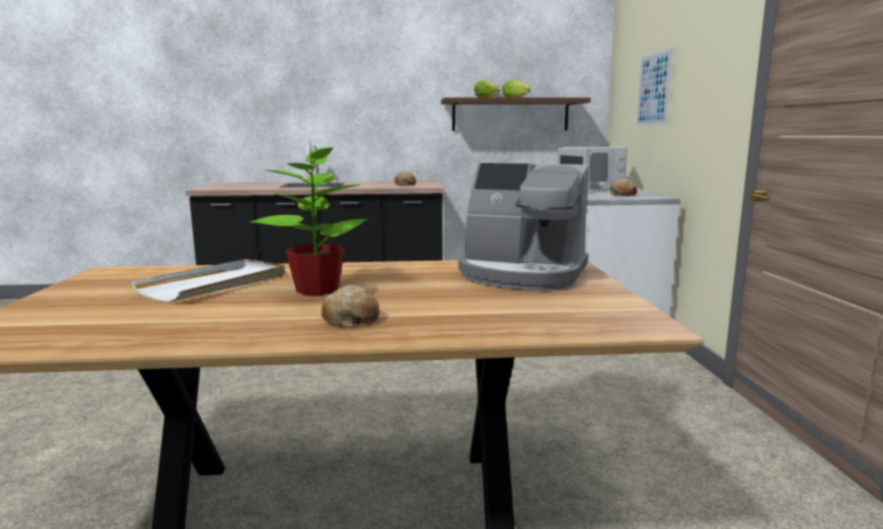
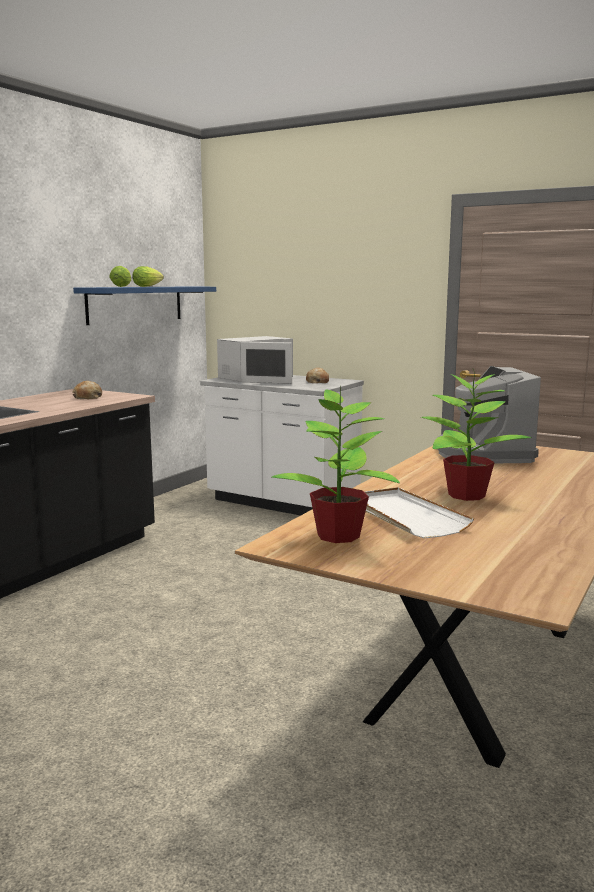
camera: 55 degrees left, 0 degrees up
(140, 278) = (338, 536): none -> potted plant
(350, 319) = (560, 499): bread -> none
(510, 115) = (135, 304): brown shelf -> blue shelf
(521, 274) = (483, 453): coffee machine -> coffee machine turned 120 degrees clockwise
(653, 89) = (298, 284): picture -> none

